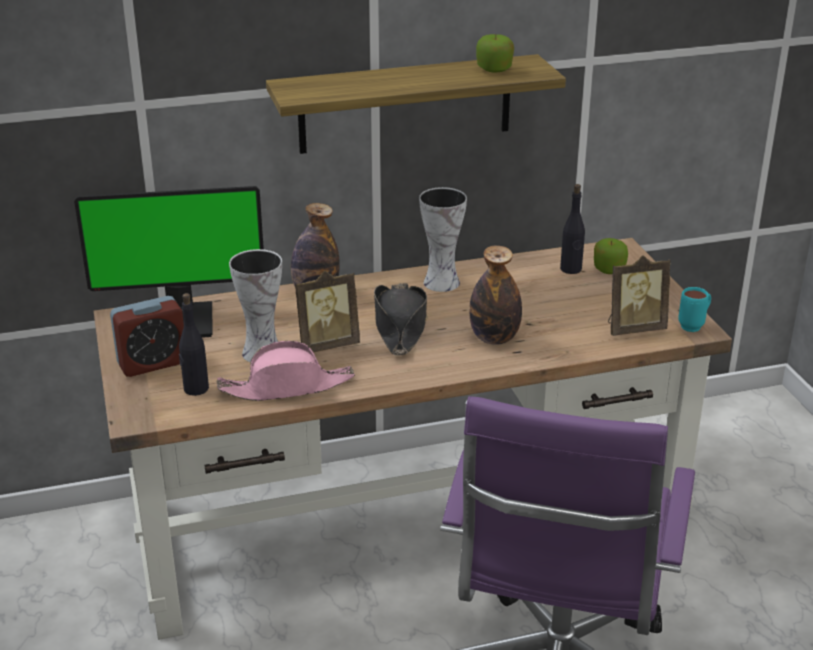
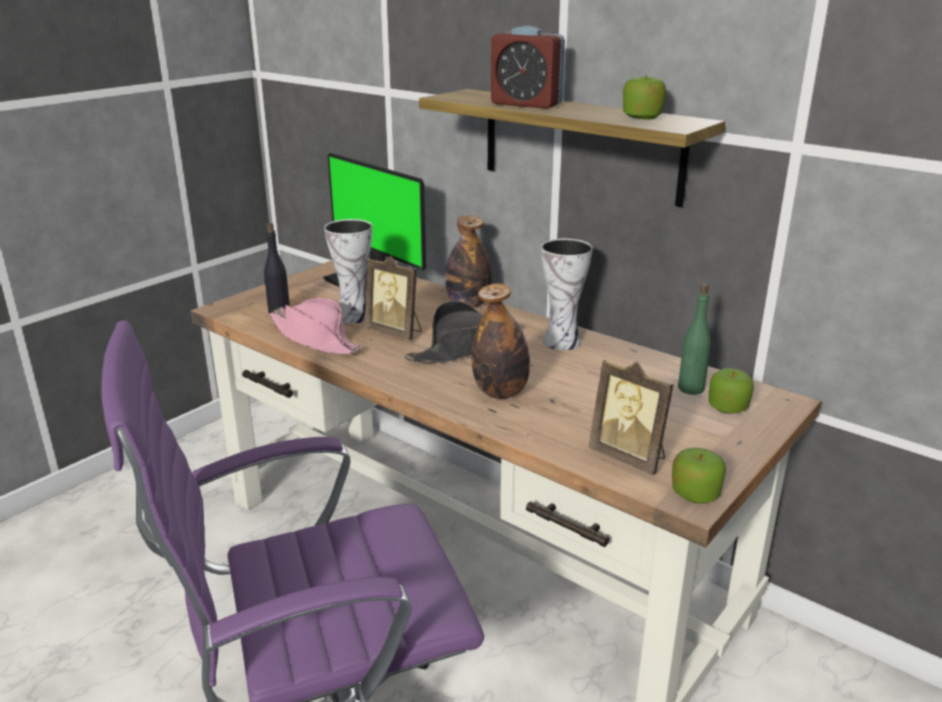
camera: 55 degrees right, 5 degrees down
(152, 363) = (298, 290): alarm clock -> alarm clock (526, 104)
(571, 269) = (690, 389): black bottle -> green bottle
(694, 326) = (695, 494): turquoise mug -> apple

